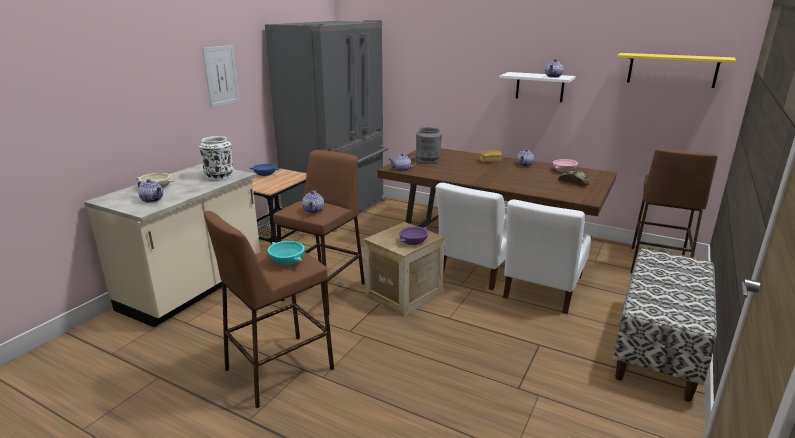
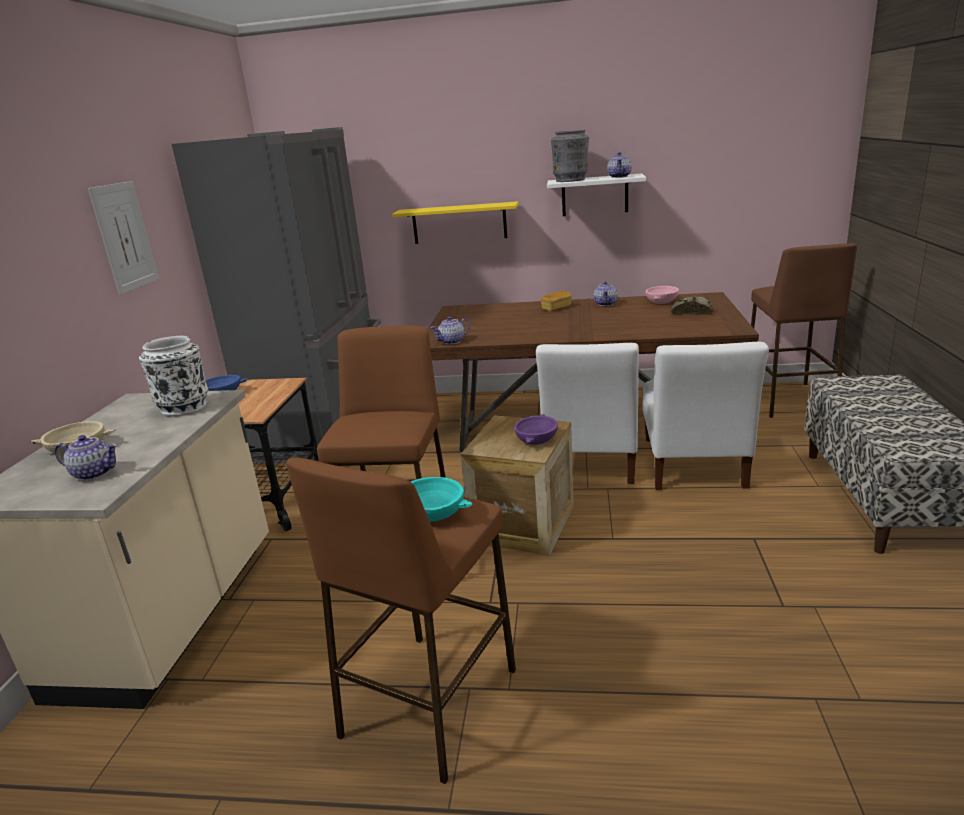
camera: 20 degrees left, 0 degrees up
(314, 210) = (386, 426): teapot -> none
(428, 160) = (473, 323): grey vase -> grey vase (571, 180)
(672, 70) = (764, 148): yellow shelf -> yellow shelf (459, 223)

